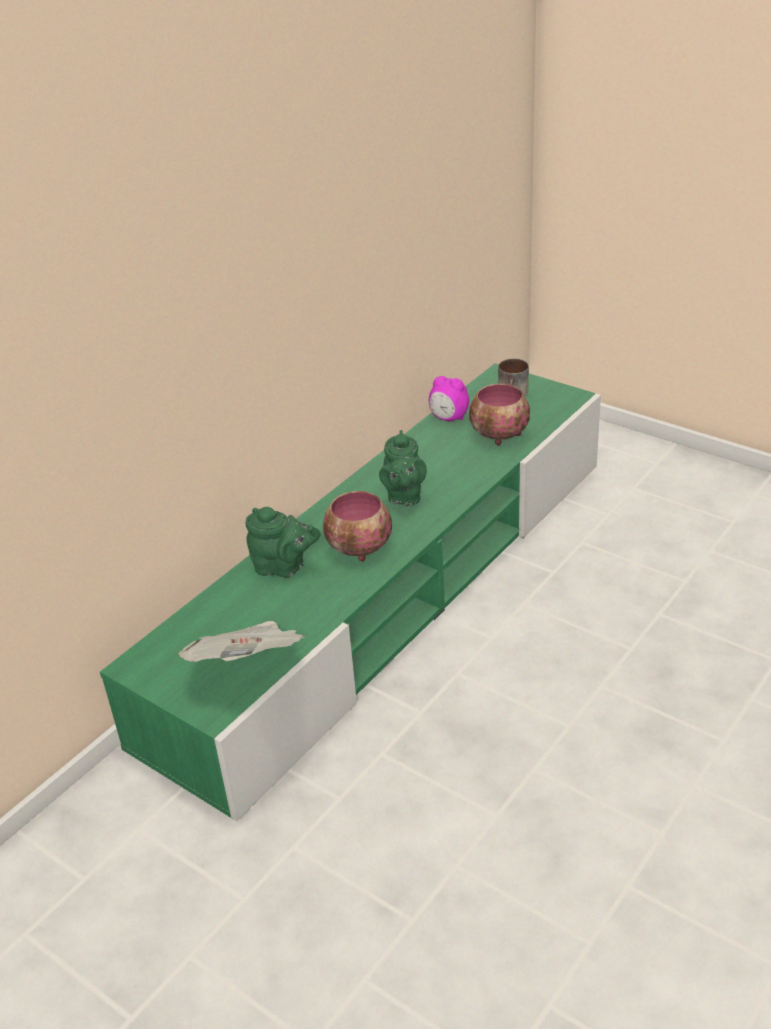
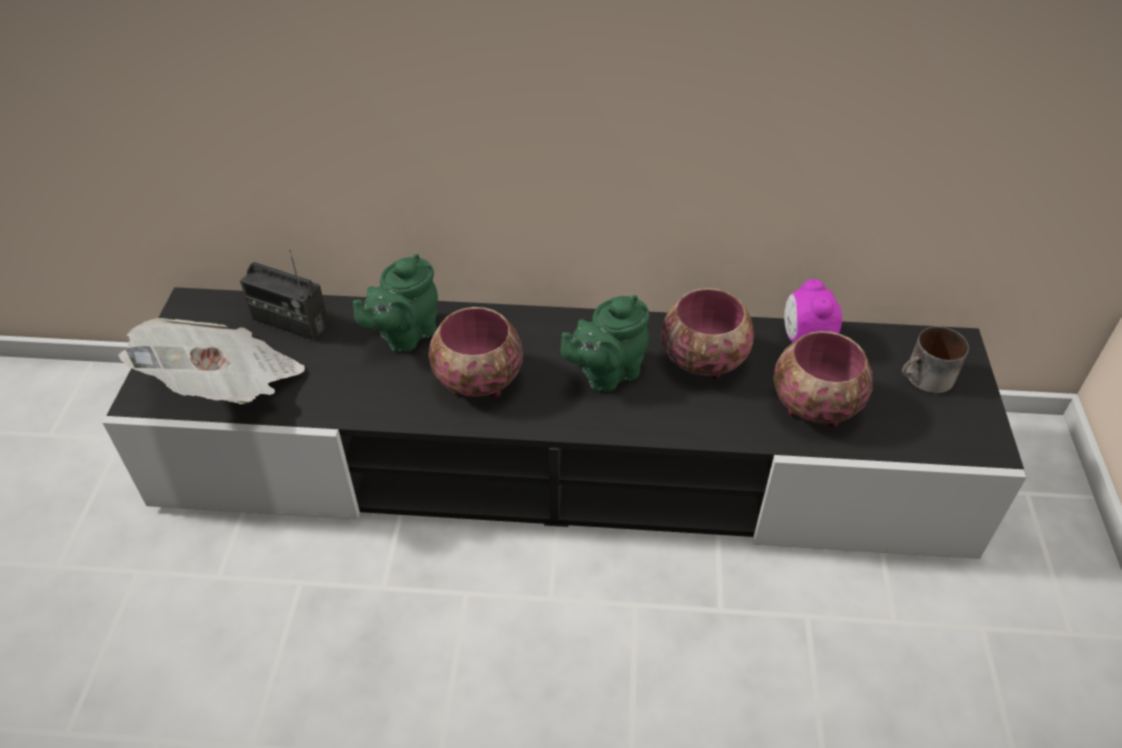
camera: 55 degrees right, 10 degrees up
(211, 618) = (290, 322): none -> radio
(283, 567) = (404, 335): green teapot -> green teapot turned 60 degrees clockwise
(392, 593) = (563, 463): green tv stand -> black tv stand
(428, 457) = (703, 359): none -> bowl

